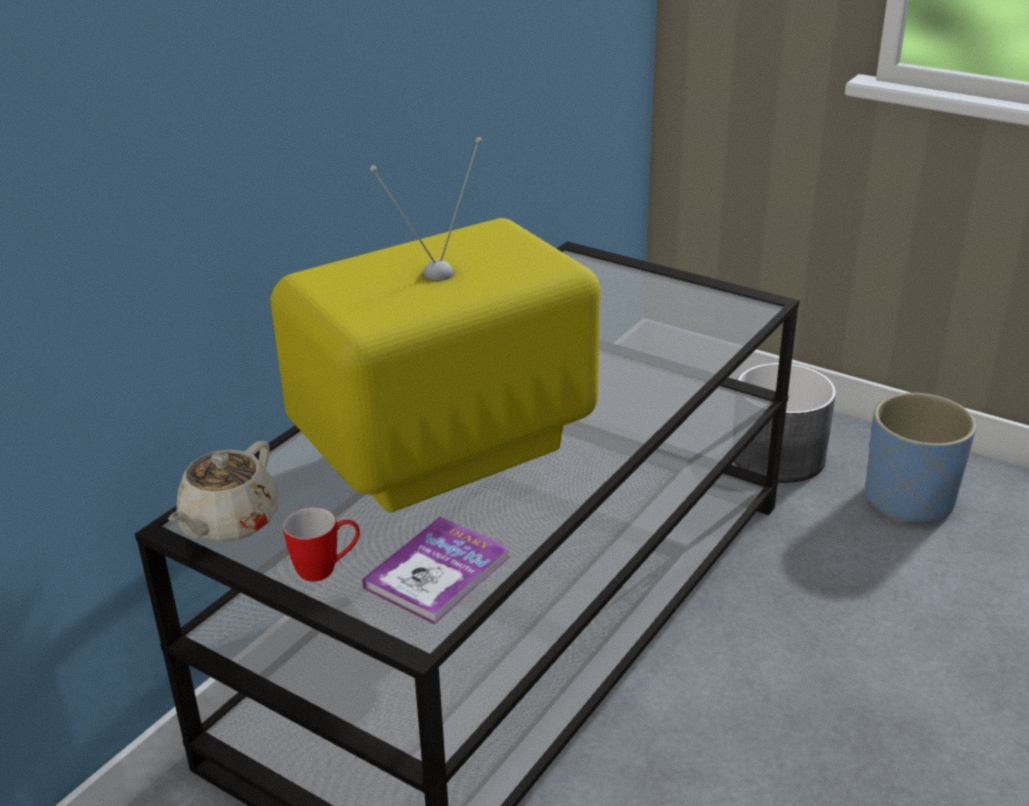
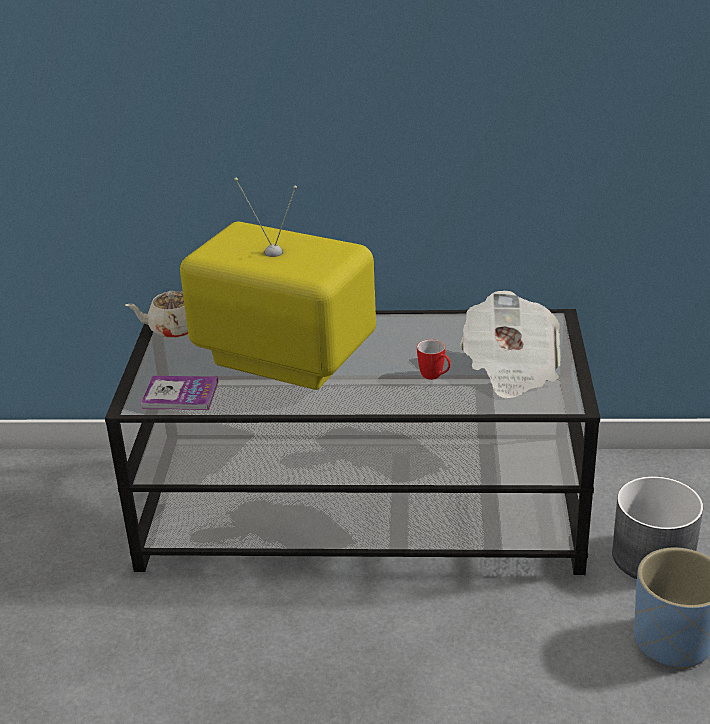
camera: 60 degrees right, 0 degrees up
(326, 569) = (158, 366): mug -> mug (435, 377)
(650, 314) = (510, 369): none -> newspaper

